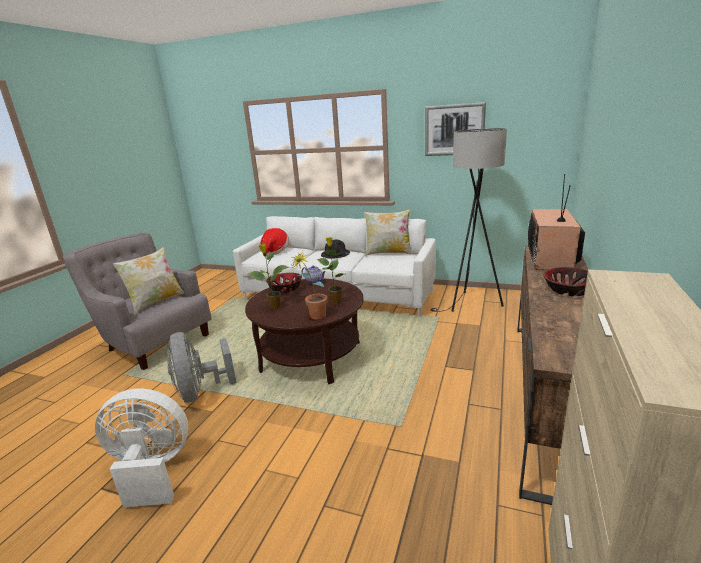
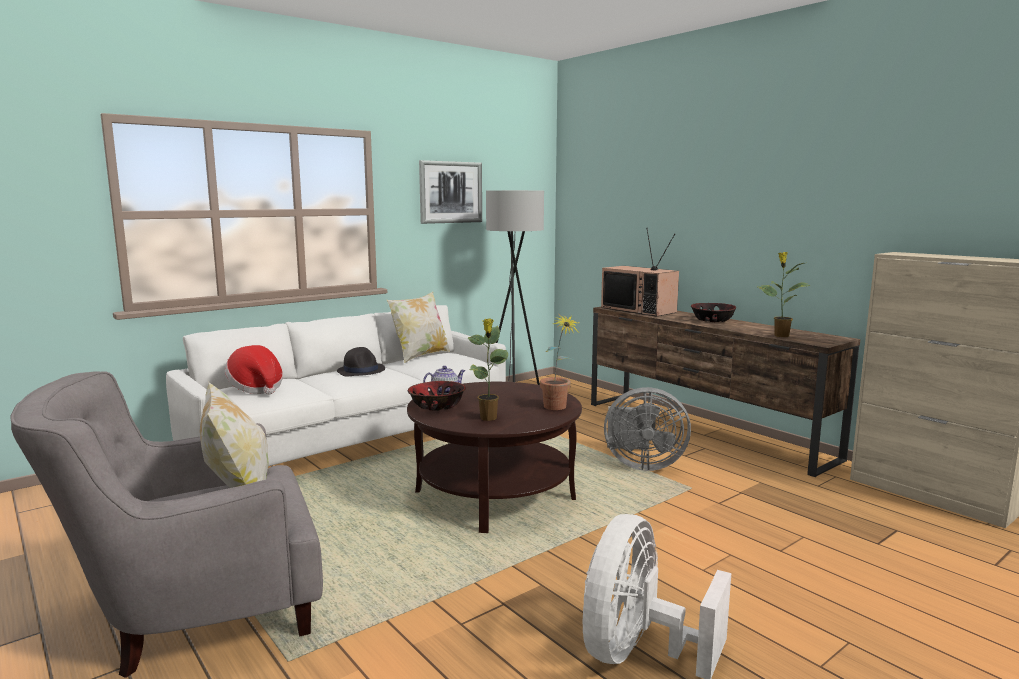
camera: 60 degrees left, 10 degrees down
(200, 392) = (474, 586): grey fan -> grey fan (641, 464)
(335, 301) = (528, 394): potted plant -> potted plant (780, 335)

